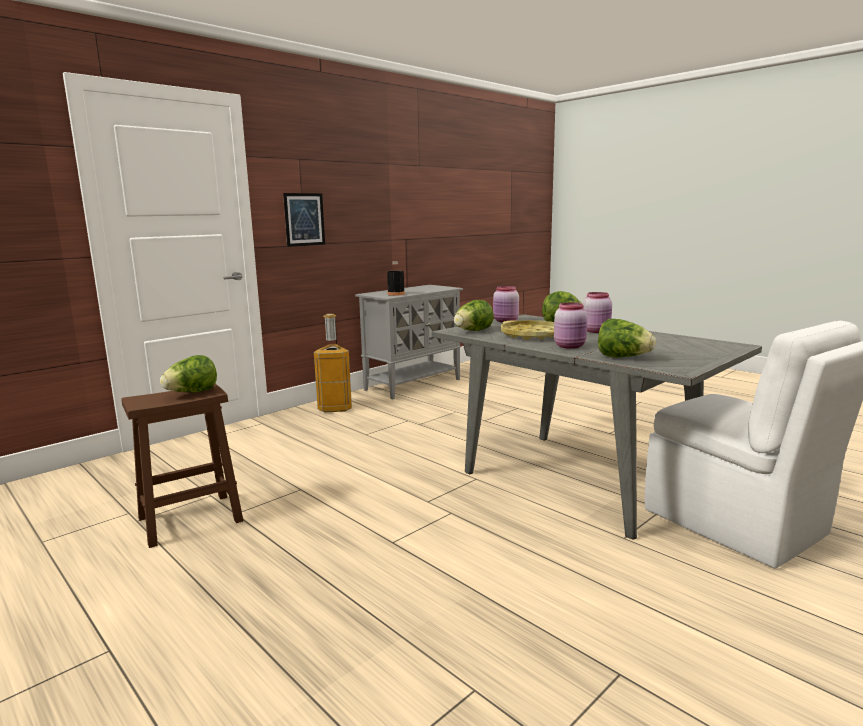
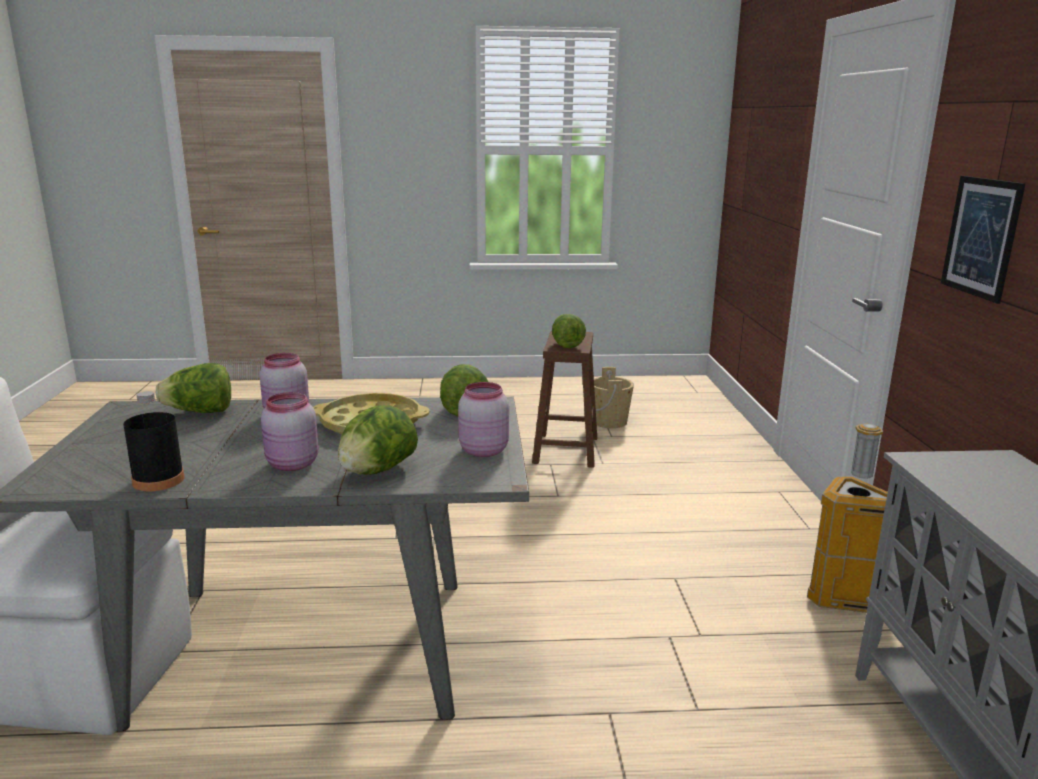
camera: 130 degrees right, 5 degrees up
(76, 527) = (609, 422): none -> beige bucket
(396, 294) = (959, 477): black bottle -> black bottle (158, 480)

